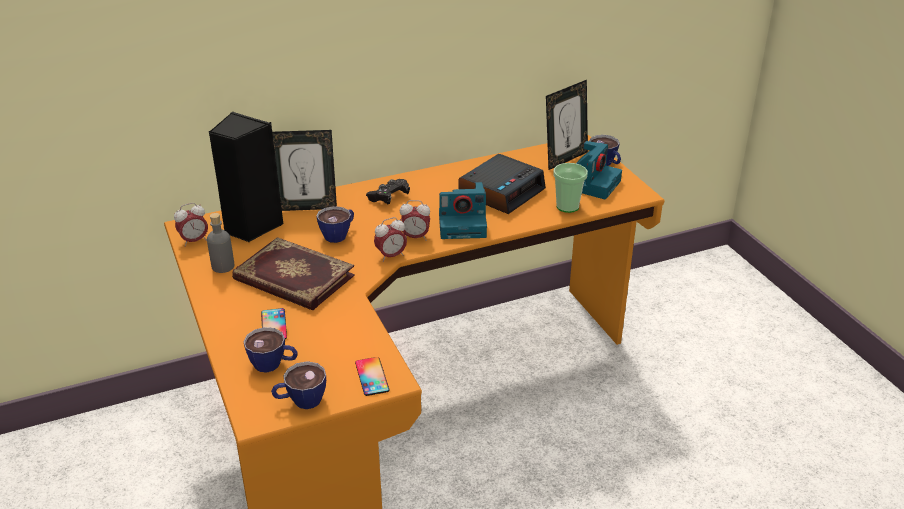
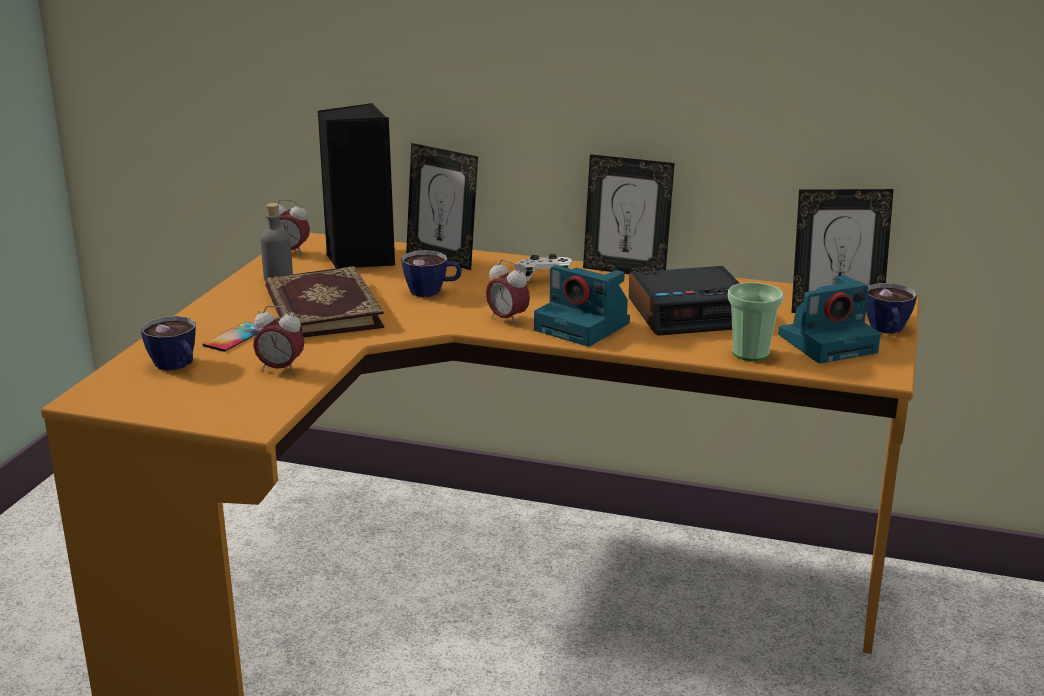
camera: 40 degrees right, 10 degrees down
(300, 401) = (144, 403): cup -> none
(372, 376) = (241, 412): phone -> none
(389, 197) = (544, 278): black game controller -> white game controller
(391, 256) = (451, 326): alarm clock -> alarm clock (280, 369)
(425, 173) = (625, 271): none -> picture frame

